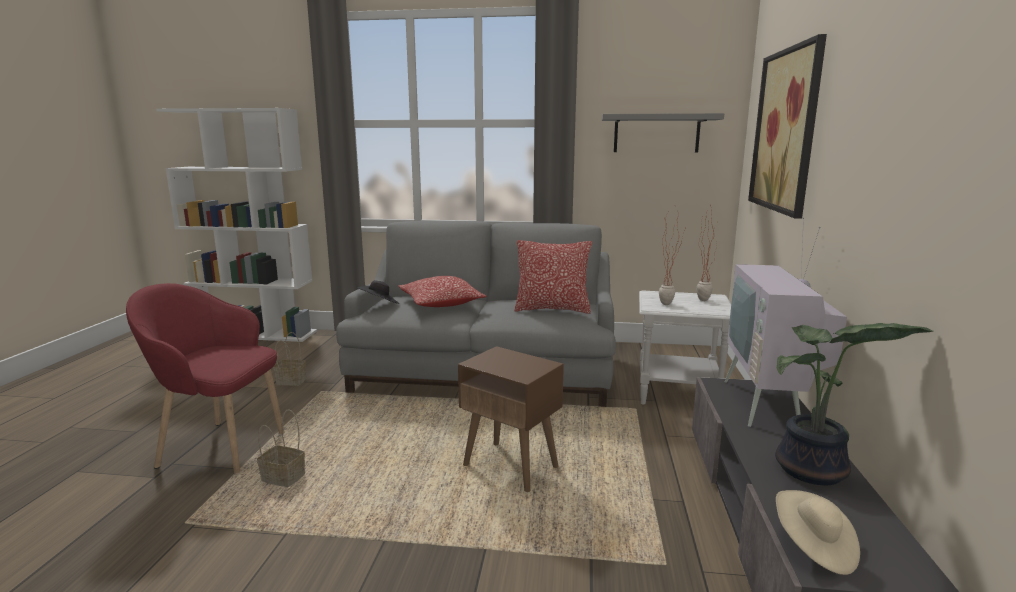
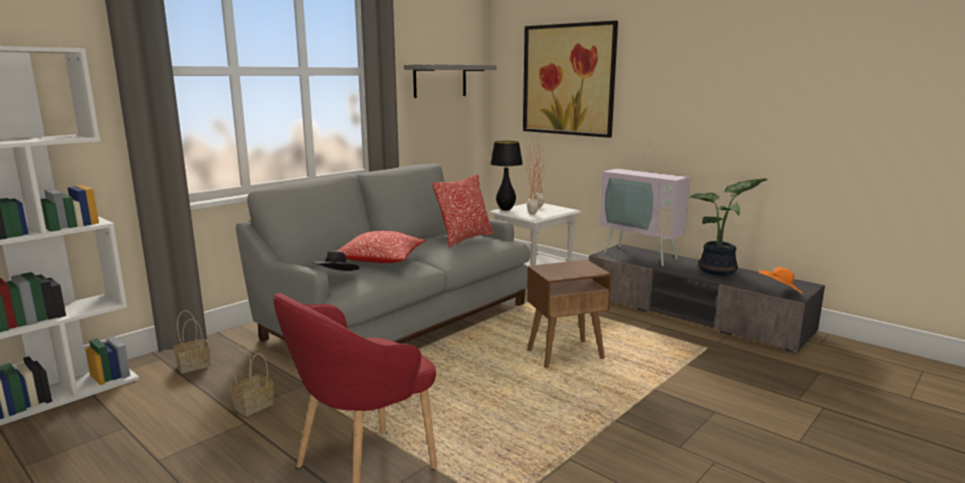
camera: 55 degrees left, 0 degrees up
(285, 478) = (476, 444): basket -> basket (195, 365)
(656, 293) = (505, 209): none -> black table lamp
(813, 547) = (780, 292): beige hat -> orange hat

